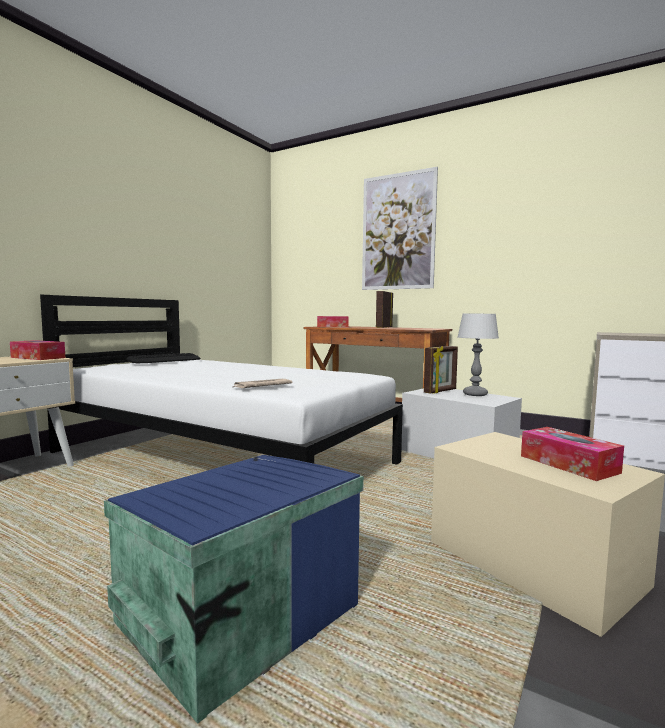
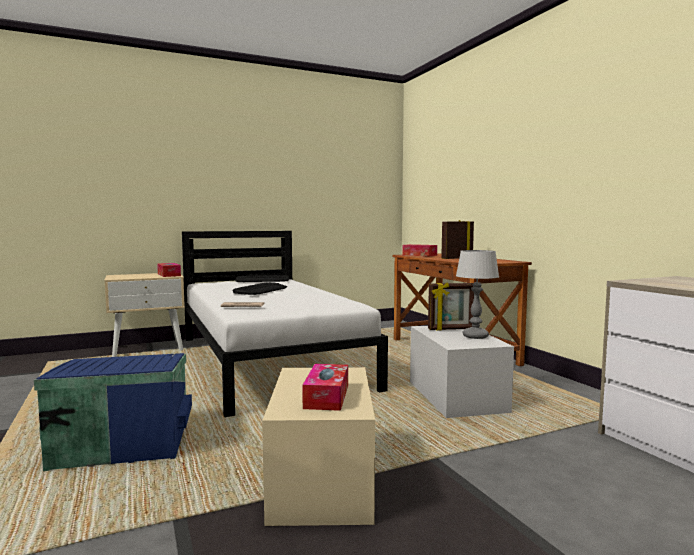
camera: 35 degrees right, 0 degrees up
(208, 369) = (261, 290): none -> keyboard
(398, 232) = (491, 154): picture -> none

